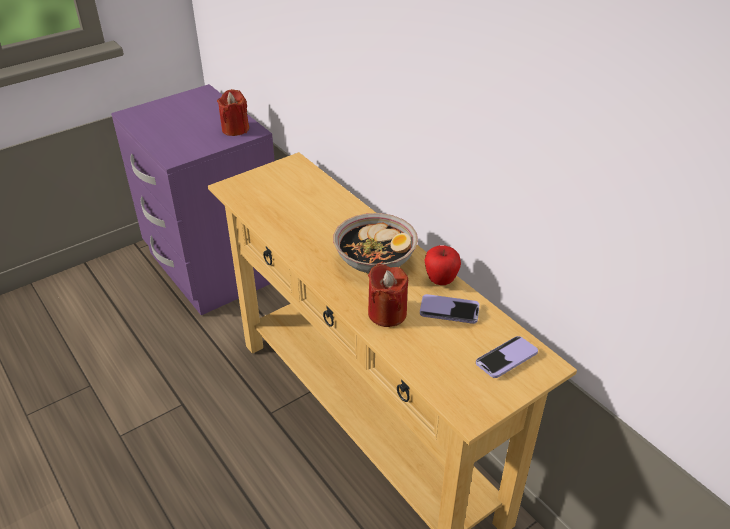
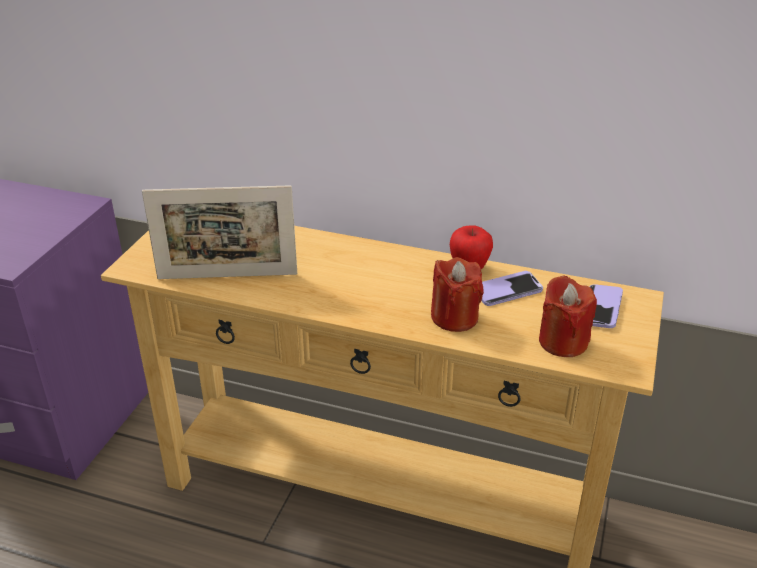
camera: 35 degrees left, 5 degrees down
(235, 129) = (58, 208): red candle -> red candle (563, 342)
(275, 217) = (227, 276): none -> picture frame
(375, 260) = (384, 275): bowl -> none

